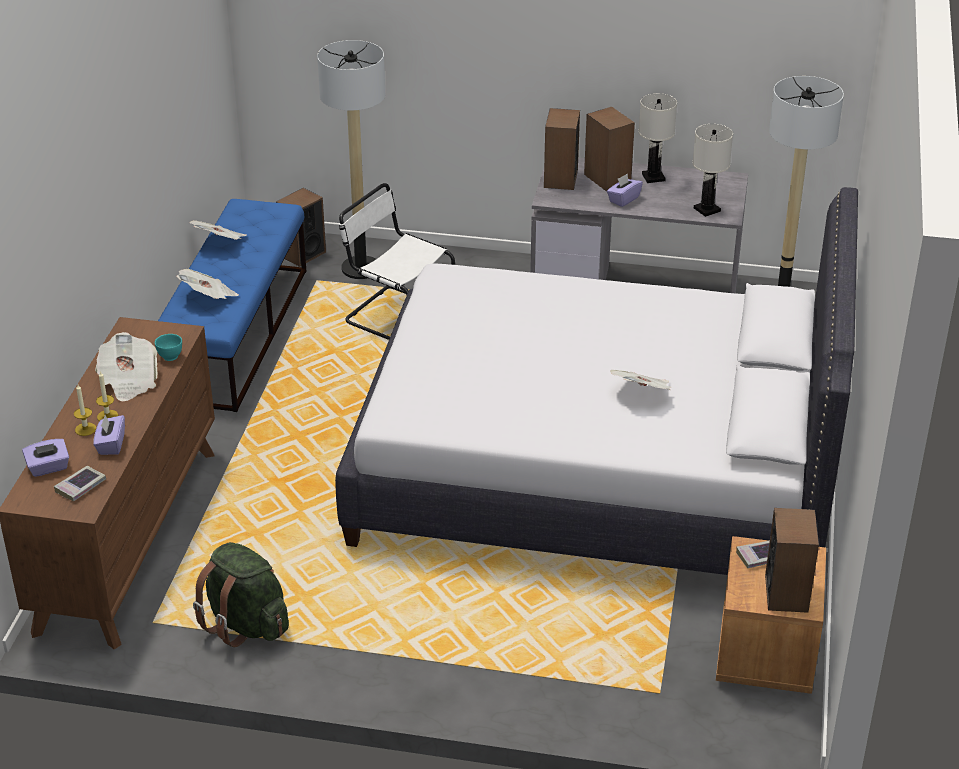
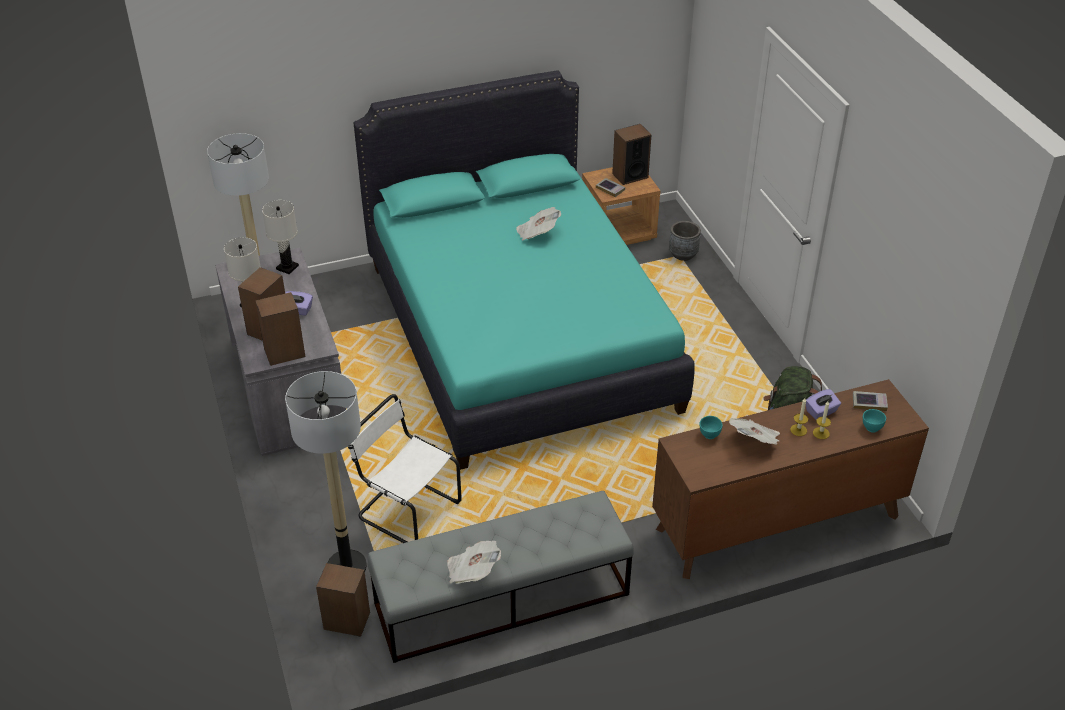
camera: 120 degrees left, 5 degrees up
(48, 468) = (871, 428): purple tissue box -> turquoise bowl
(209, 297) = (559, 531): newspaper -> none
(237, 333) = (501, 599): blue bench -> grey bench
(396, 315) = (406, 509): white chair -> white chair turned 120 degrees clockwise
(596, 471) = (519, 336): white bed -> turquoise bed
(660, 699) = (683, 254): none -> grey planter

